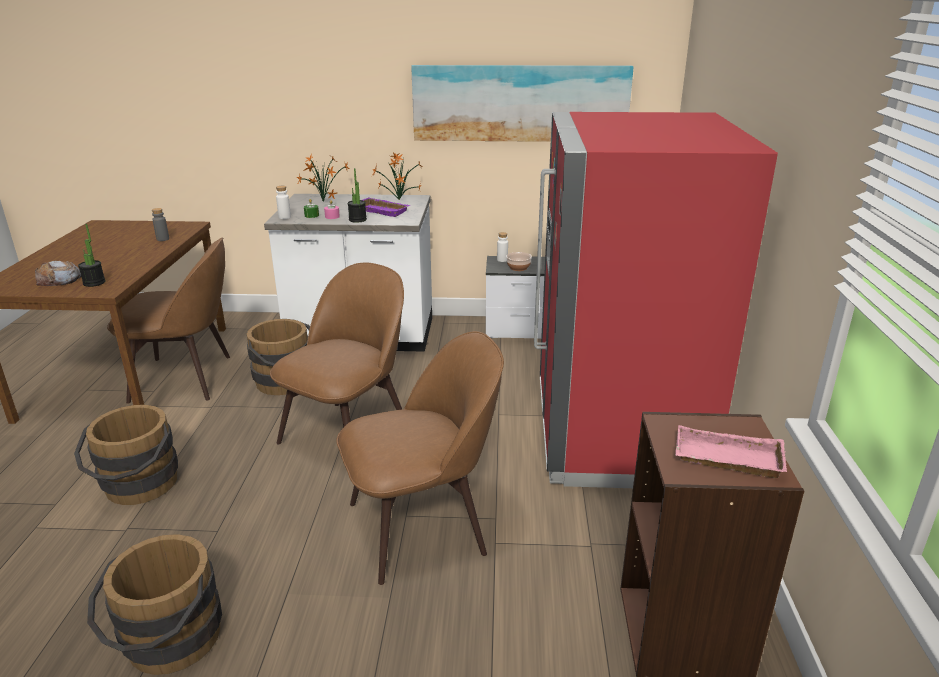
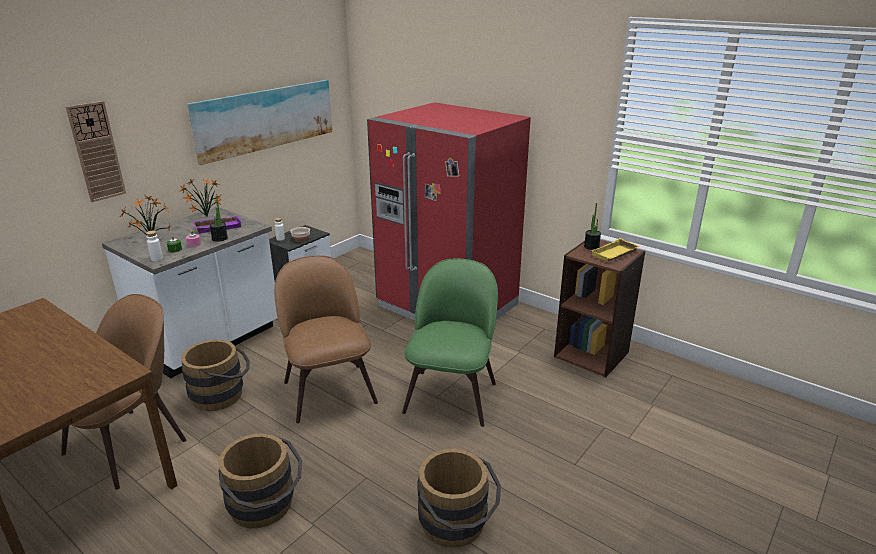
camera: 55 degrees left, 0 degrees up
(59, 279) = (46, 393): bread -> none
(94, 283) = (94, 376): potted plant -> potted plant (591, 246)
(163, 239) = (44, 326): grey bottle -> none
(305, 99) = (96, 151): none -> wall clock
(422, 526) = (451, 394): brown chair -> green chair
(726, 460) = (615, 254): pink tray -> yellow tray

